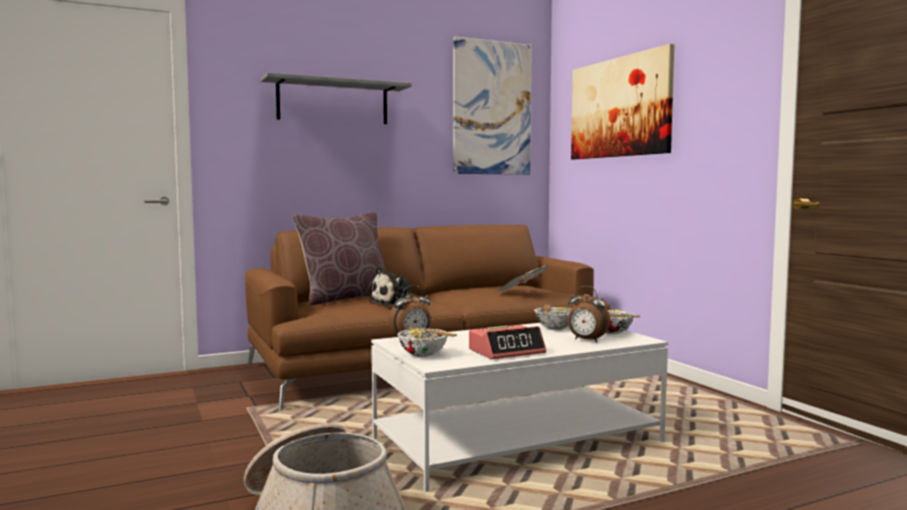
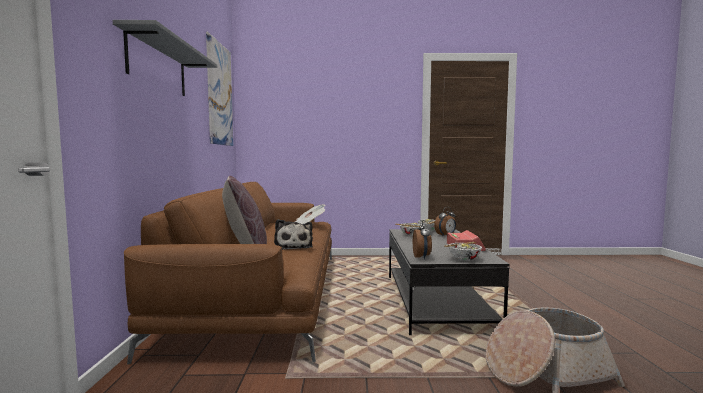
camera: 65 degrees left, 0 degrees up
(517, 441) = (435, 301): white coffee table -> black coffee table
(619, 107) = (311, 107): picture -> none

